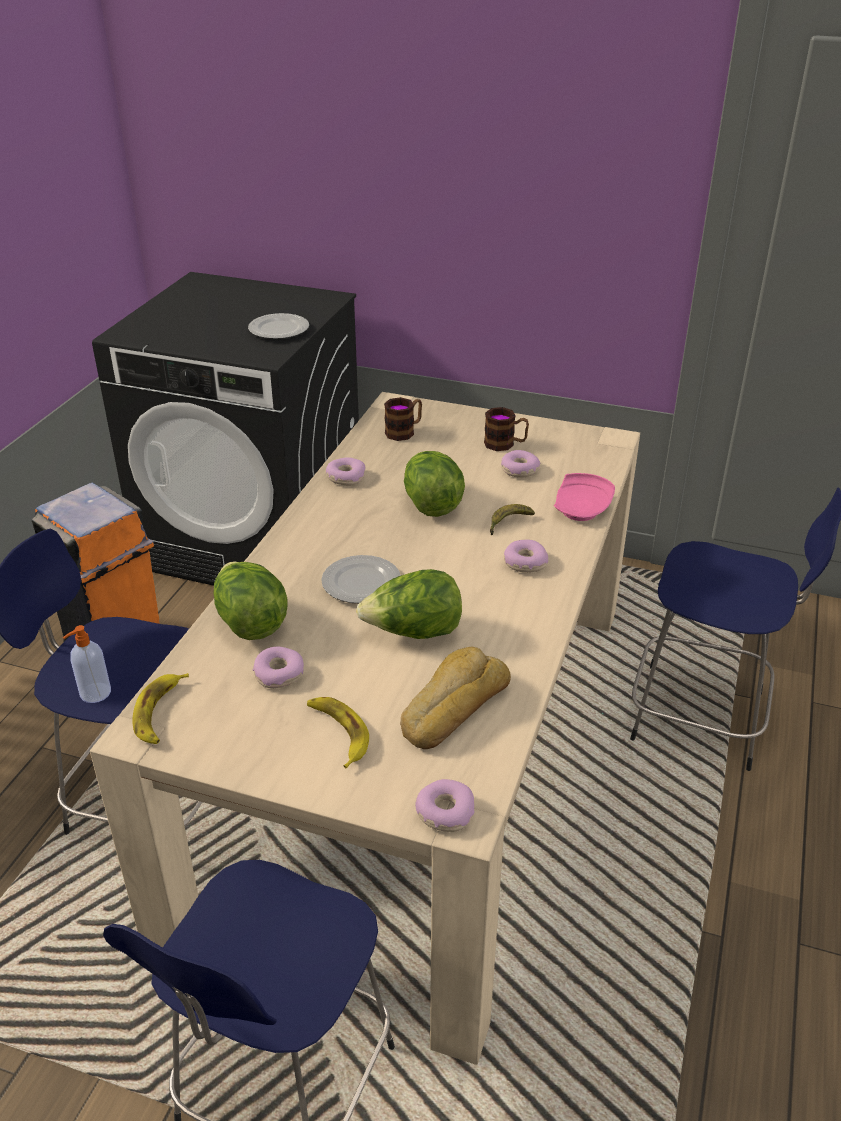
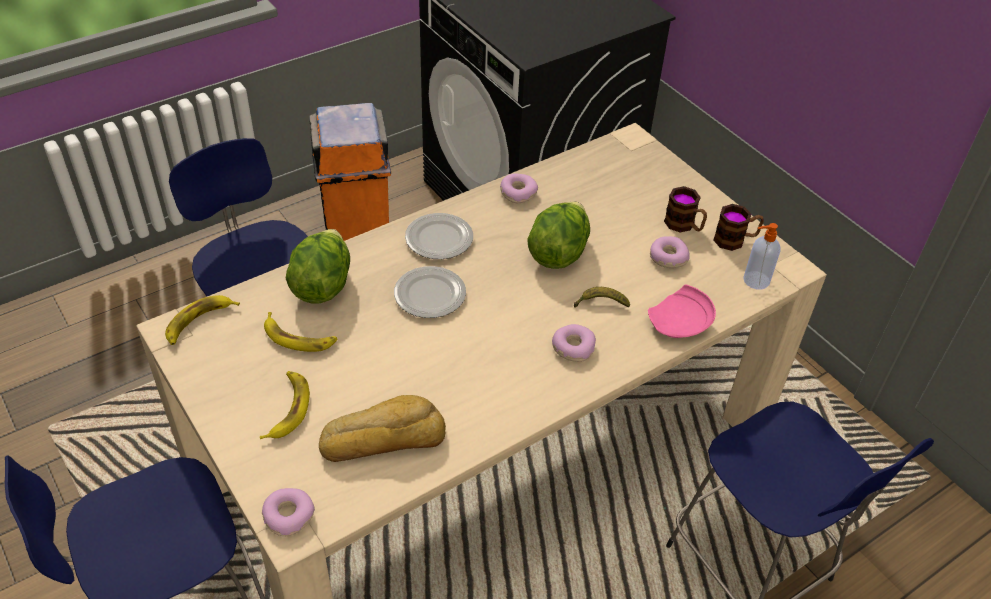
camera: 35 degrees right, 10 degrees up
(94, 693) = (226, 278): soap dispenser -> soap dispenser (755, 280)
(279, 330) = (568, 30): plate -> plate (439, 240)
(279, 674) = (299, 338): donut -> banana
(404, 431) = (611, 171): mug -> mug (735, 240)
(413, 633) = (421, 360): lettuce -> none

